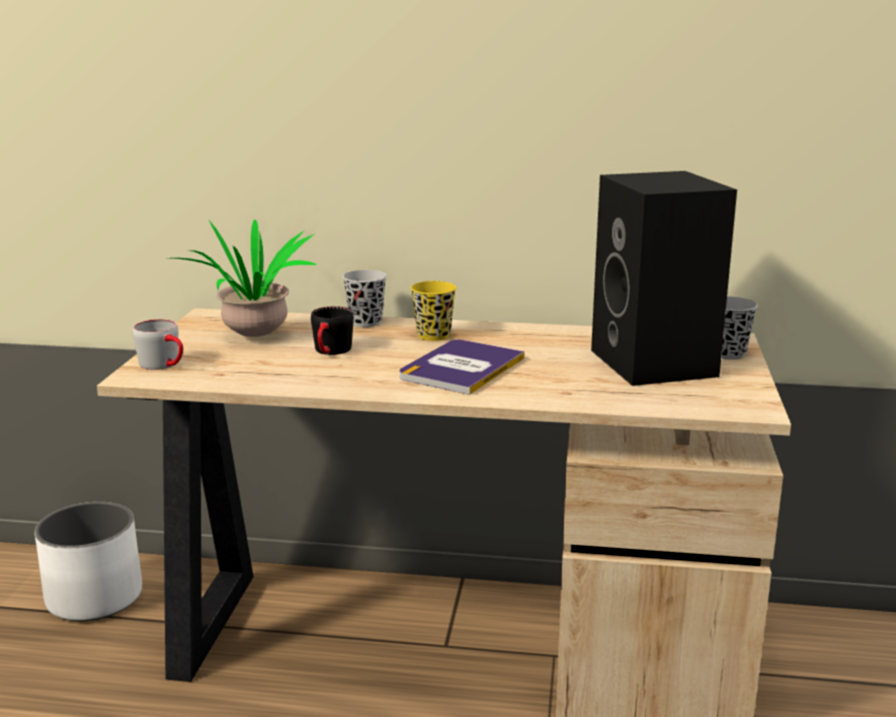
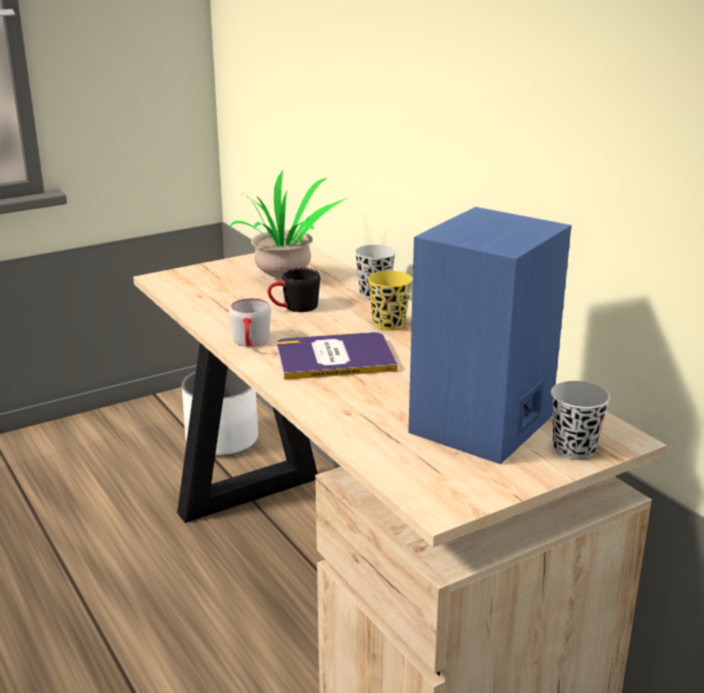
camera: 50 degrees right, 5 degrees up
(165, 365) = (190, 277): grey mug -> grey mug (251, 343)
(657, 364) = (482, 426): black speaker -> blue speaker

